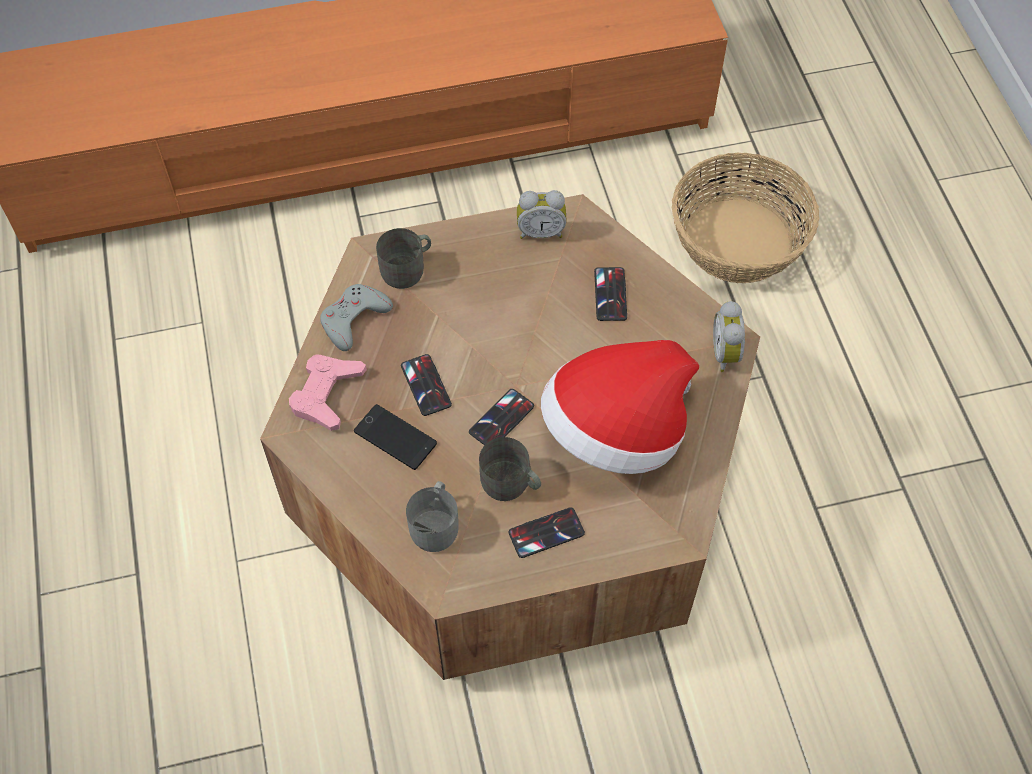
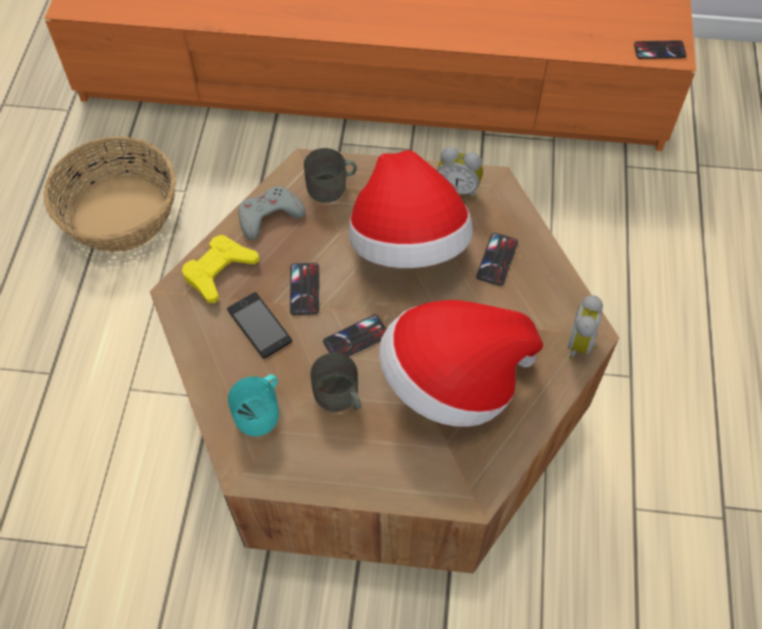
camera: 20 degrees right, 0 degrees up
(327, 394) = (219, 271): pink game controller -> yellow game controller
(436, 524) = (261, 411): grey mug -> turquoise mug
(514, 305) = (408, 244): none -> hat
(546, 533) = (352, 451): phone -> phone (659, 50)
(736, 240) = (651, 253): basket -> basket (119, 214)

